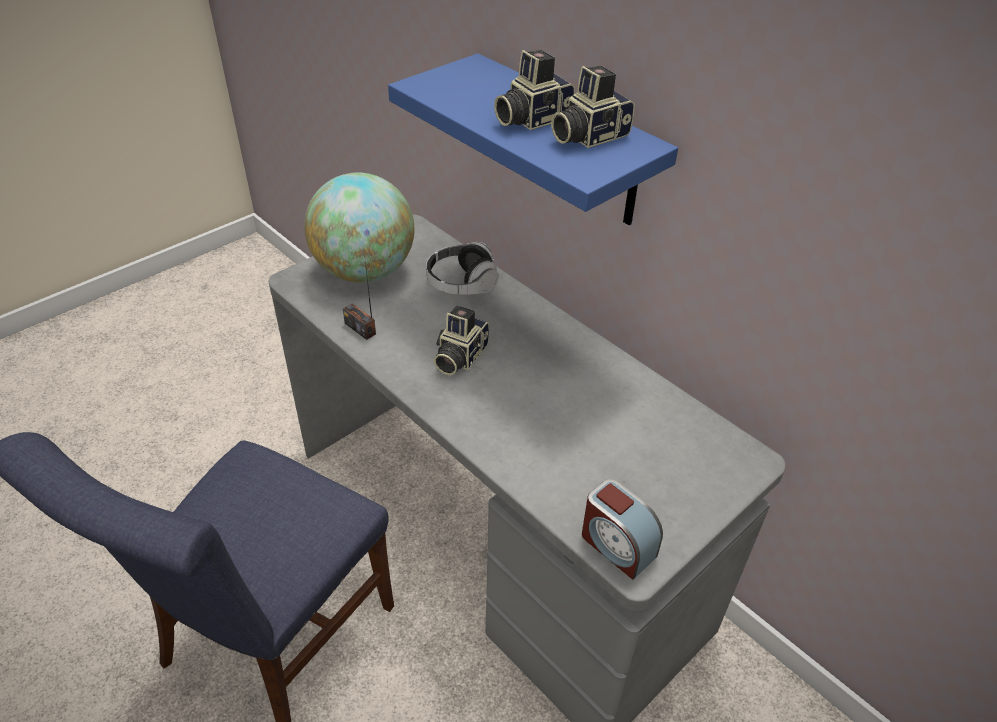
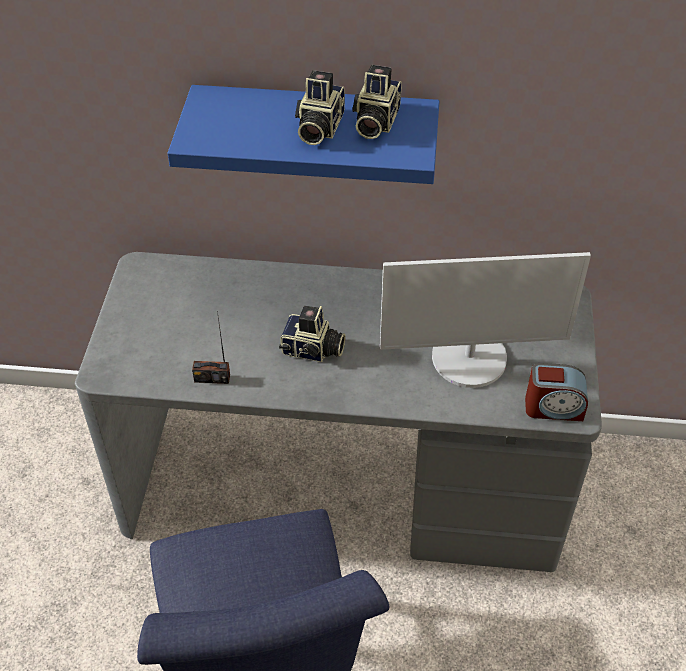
camera: 40 degrees left, 5 degrees up
(364, 271) = (153, 329): globe -> none
(459, 356) = (313, 350): camera -> camera turned 60 degrees counterclockwise
(461, 283) = (243, 291): headphones -> none
(586, 448) = (469, 358): none -> monitor

